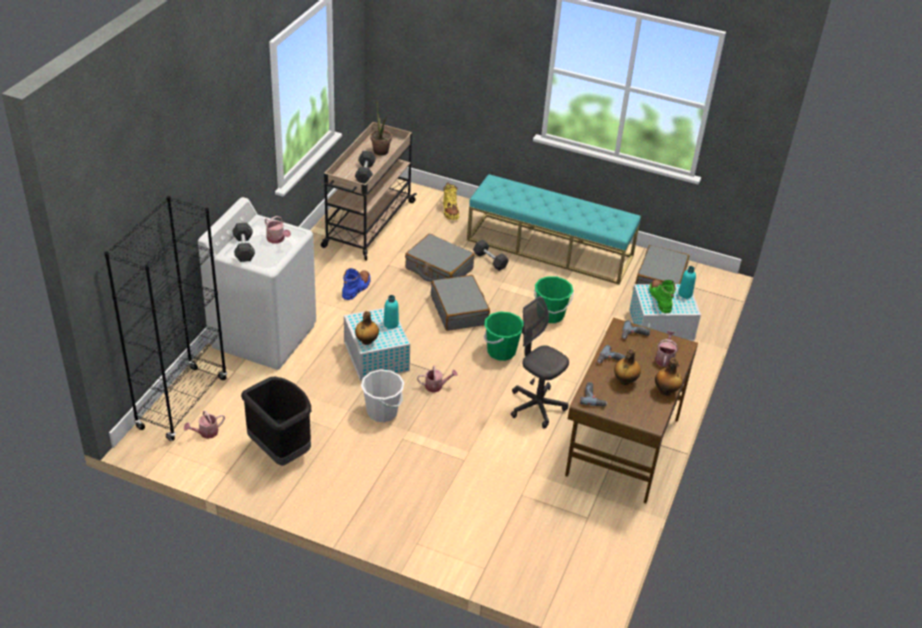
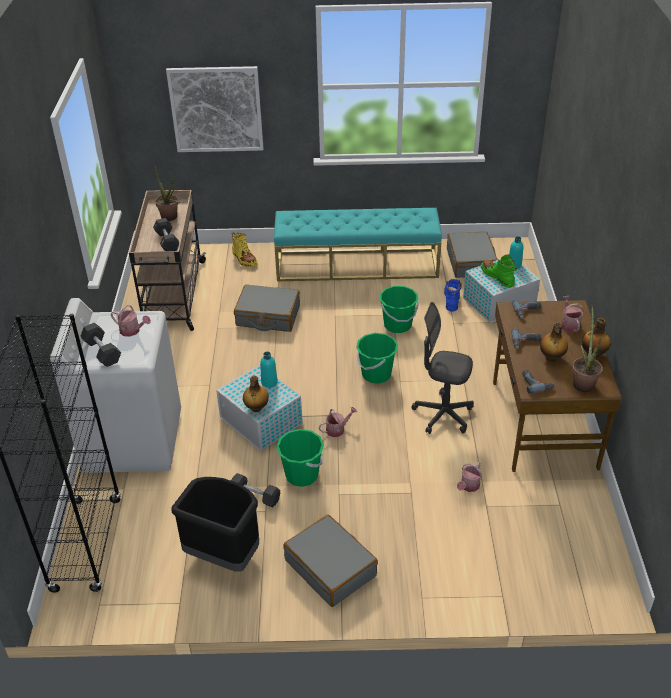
camera: 20 degrees left, 0 degrees up
(206, 433) = (131, 567): watering can -> watering can (468, 486)
(356, 288) = (199, 361): blue boot -> blue boot (451, 299)
(382, 412) = (302, 475): white bucket -> green bucket
(454, 64) = (216, 109): none -> picture
(459, 310) = (312, 348): grey suitcase -> grey suitcase (331, 568)
(490, 260) = (310, 293): black dumbbell -> black dumbbell (255, 496)
(636, 411) = (583, 382): none -> potted plant

